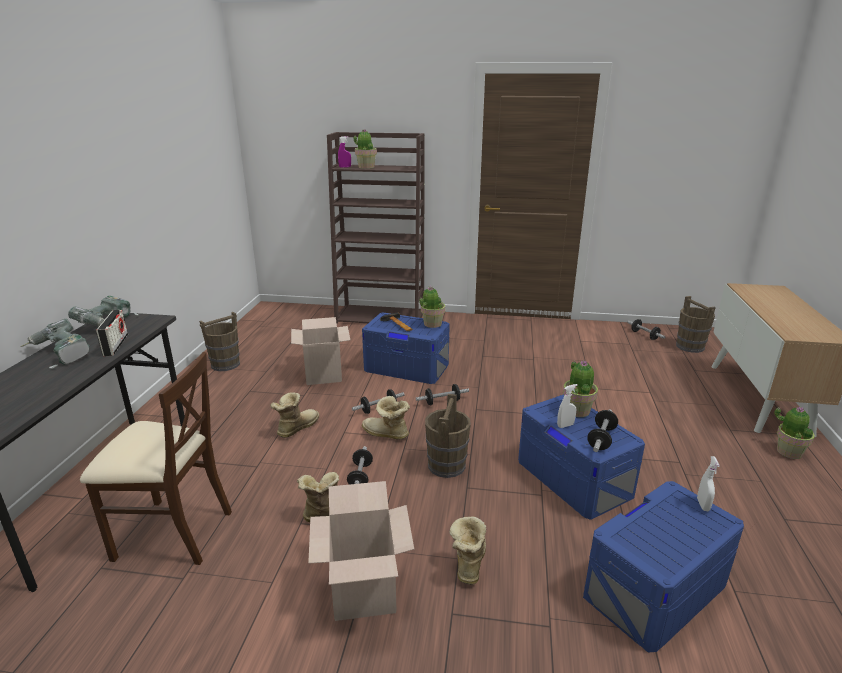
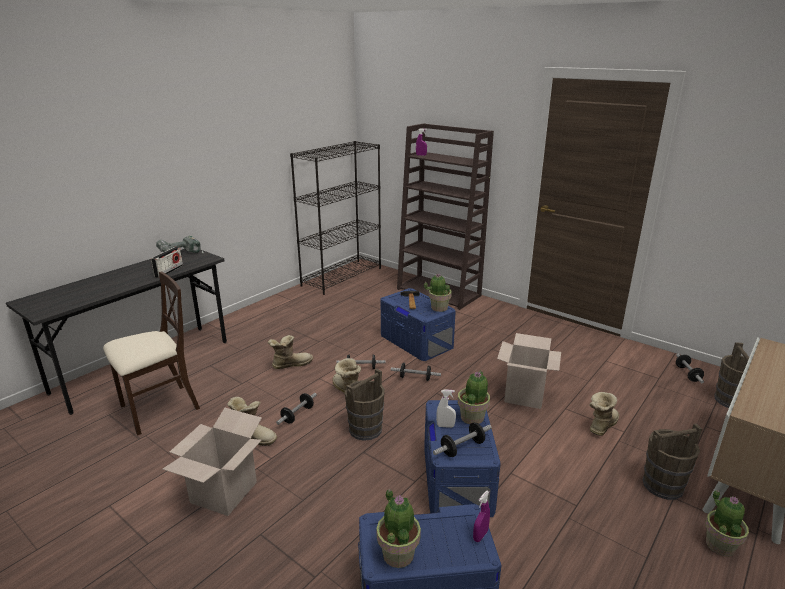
camera: 30 degrees right, 0 degrees up
(60, 355) = (136, 270): power drill -> none
(173, 533) = (159, 408): beige chair -> beige chair turned 75 degrees counterclockwise
(226, 364) = (290, 303): brown bucket -> brown bucket (663, 485)
(259, 323) = (342, 276): none -> black bookcase
(323, 374) = (348, 329): cardboard box -> cardboard box (524, 395)
(366, 167) = (438, 157): potted plant -> potted plant (398, 553)
(468, 562) = (306, 505): boot -> boot (601, 425)
(703, 505) = (480, 535): white spray bottle -> purple spray bottle

